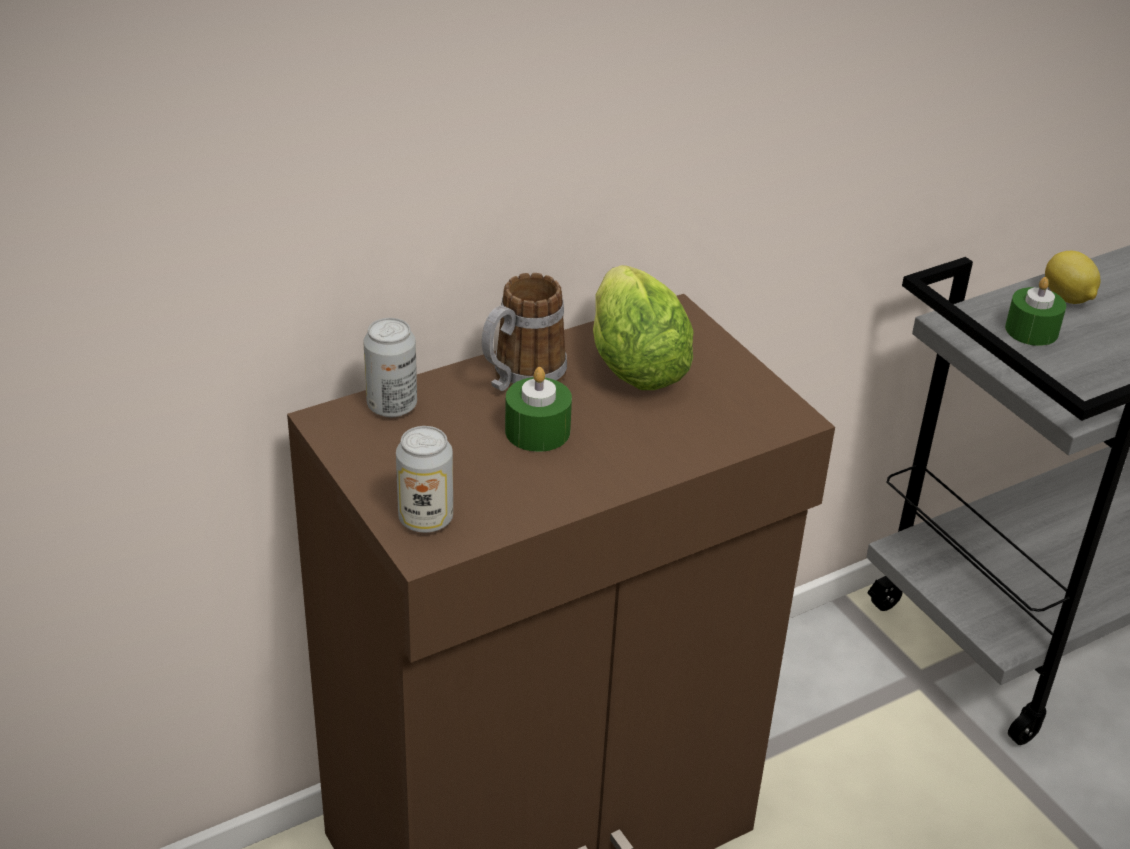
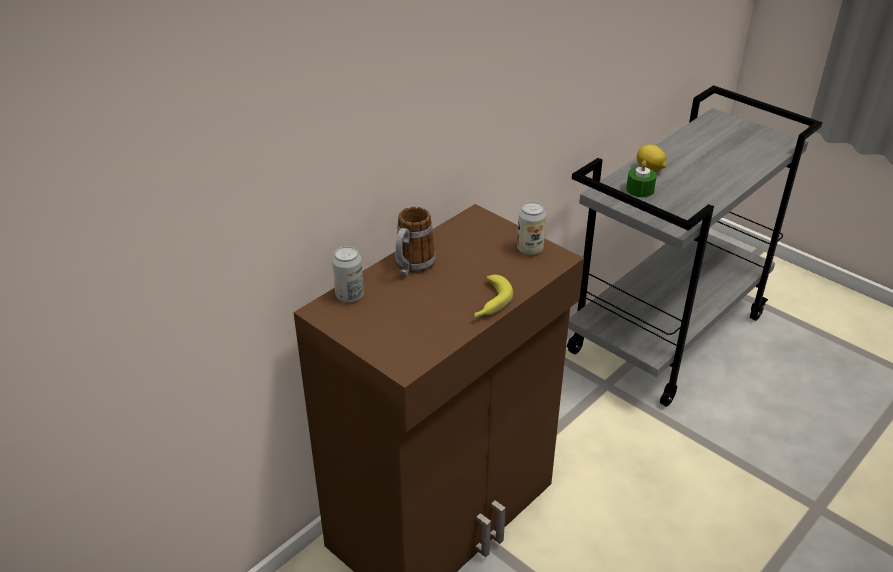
camera: 15 degrees left, 0 degrees up
(425, 519) = (398, 352): can -> can (530, 249)
(537, 431) = (434, 292): green candle -> none
(624, 471) = (489, 303): none -> banana
(632, 360) = (465, 244): lettuce -> none

